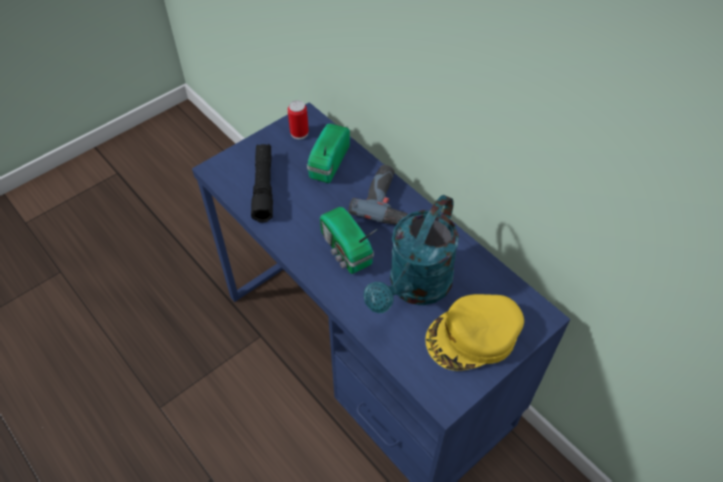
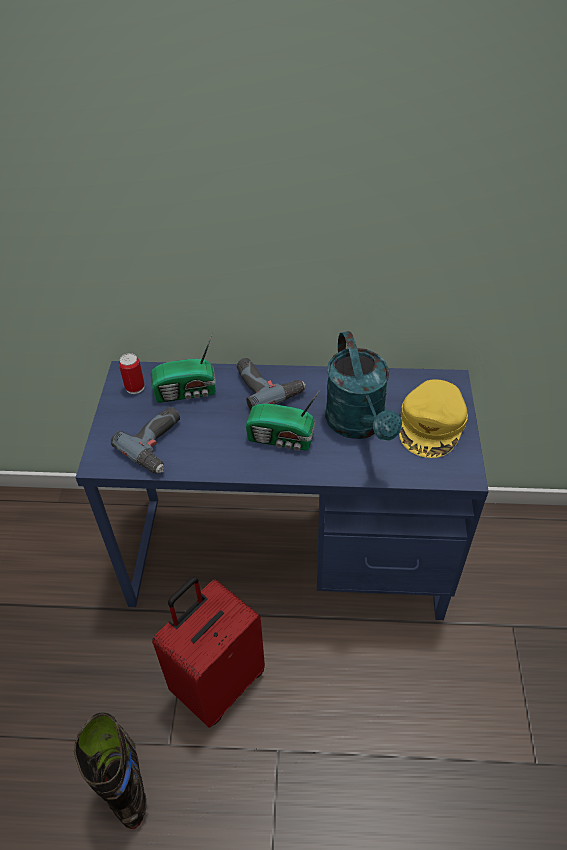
camera: 45 degrees left, 5 degrees down
(118, 401) = (124, 777): none -> black boot
(226, 398) = (218, 682): none -> red suitcase
(263, 187) = (159, 445): black flashlight -> power drill
(327, 163) = (187, 392): radio -> radio turned 75 degrees counterclockwise

